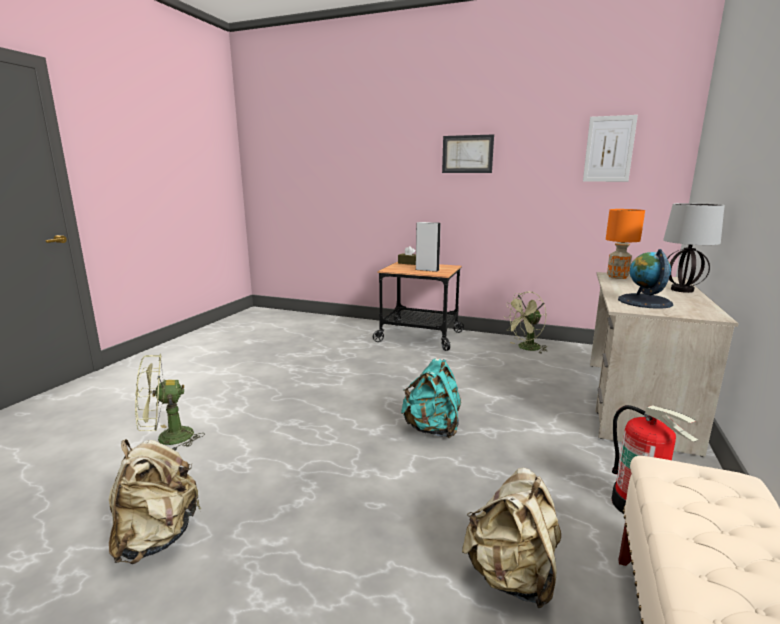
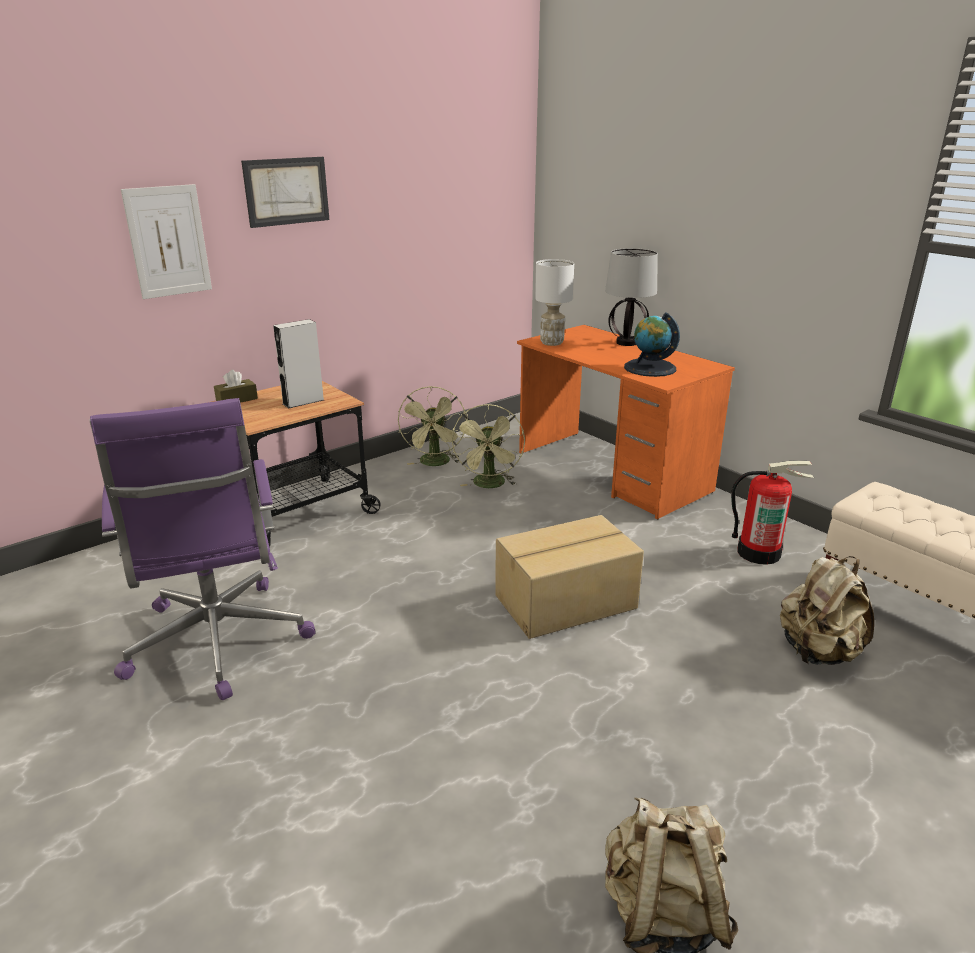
camera: 60 degrees left, 10 degrees up
(167, 439) = (384, 878): green fan -> green fan (490, 485)
(300, 356) = (218, 643): none -> purple office chair
(432, 429) = (567, 602): turquoise backpack -> cardboard box
(609, 149) = (461, 174): picture -> picture (168, 241)
(616, 277) = (551, 343): orange table lamp -> white table lamp
(635, 402) = (611, 472): beige desk -> orange desk

